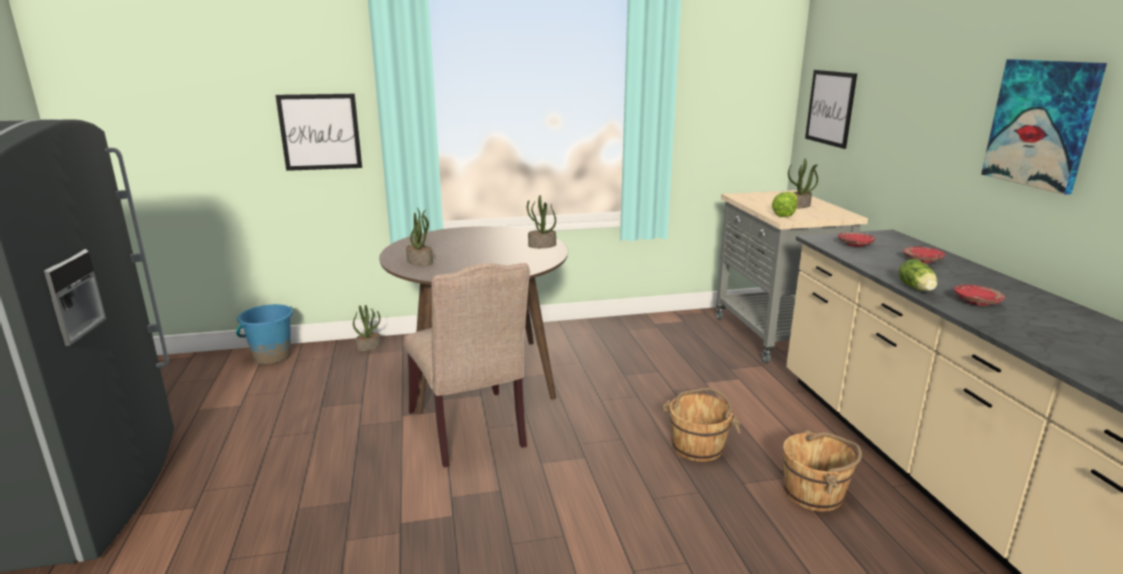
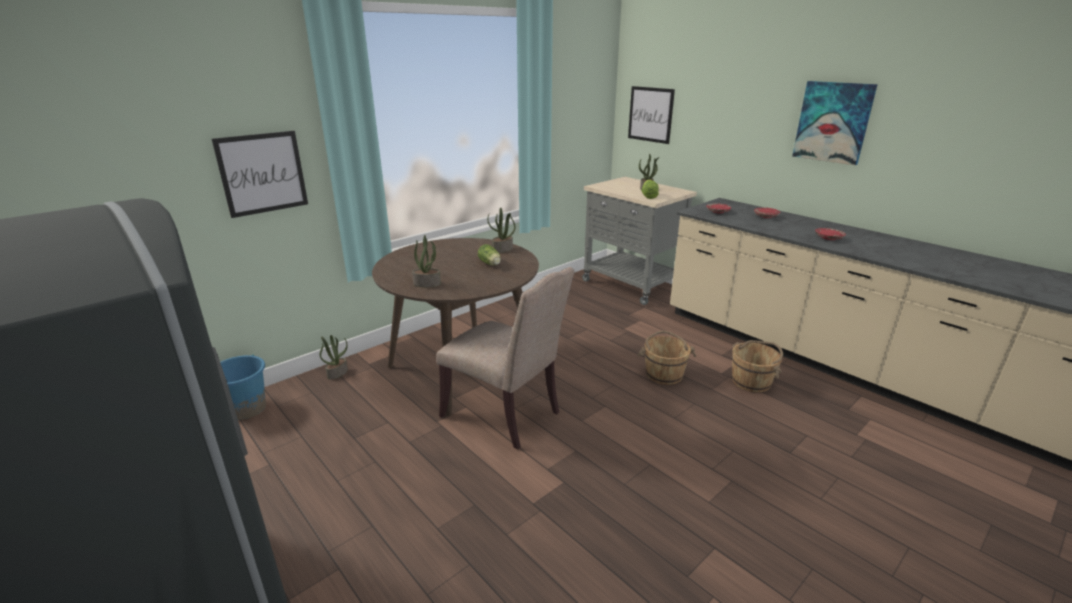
camera: 30 degrees left, 5 degrees up
(917, 289) = (792, 236): lettuce -> lettuce (490, 264)

